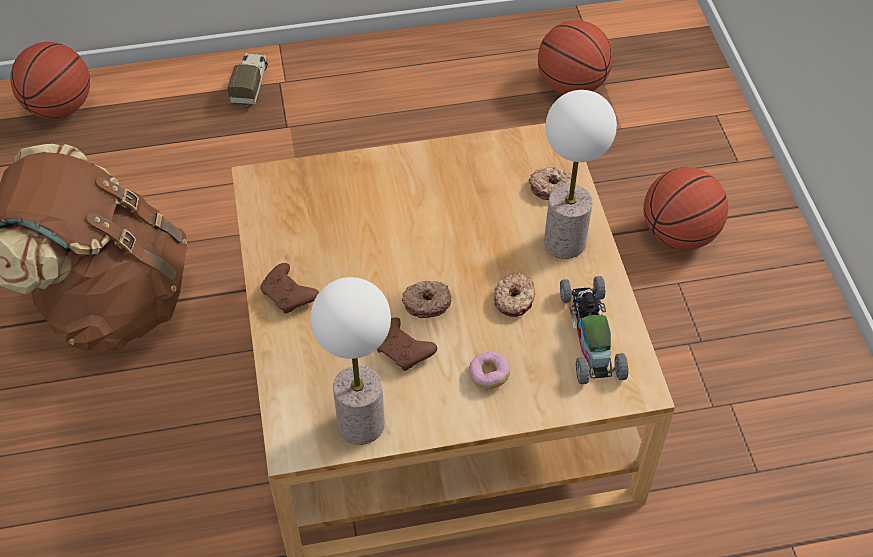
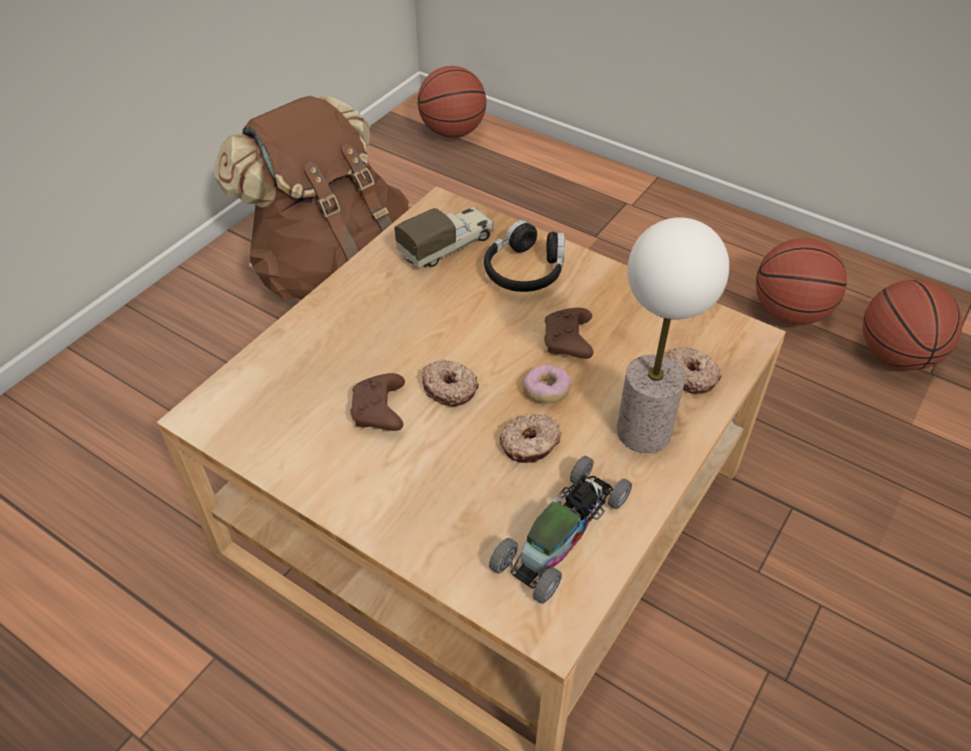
camera: 45 degrees right, 5 degrees down
(250, 85) = (602, 192): toy truck -> toy truck (448, 246)
(289, 295) = (352, 302): brown game controller -> brown game controller (568, 342)
(360, 424) = (269, 441): table lamp -> none
(374, 188) = (525, 270): none -> black headphones
(489, 375) = (422, 490): donut -> donut (546, 391)
(678, 234) = (871, 560): basketball -> basketball (790, 312)

